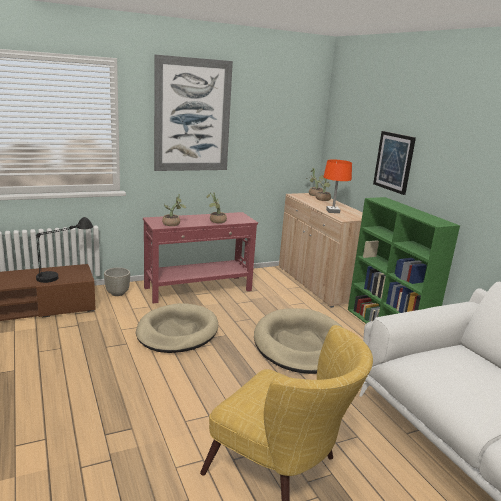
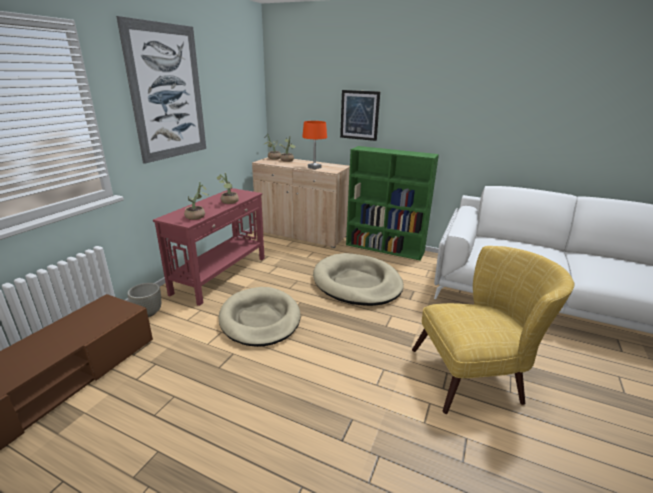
camera: 40 degrees left, 5 degrees up
(64, 273) = (97, 316): black table lamp -> none

